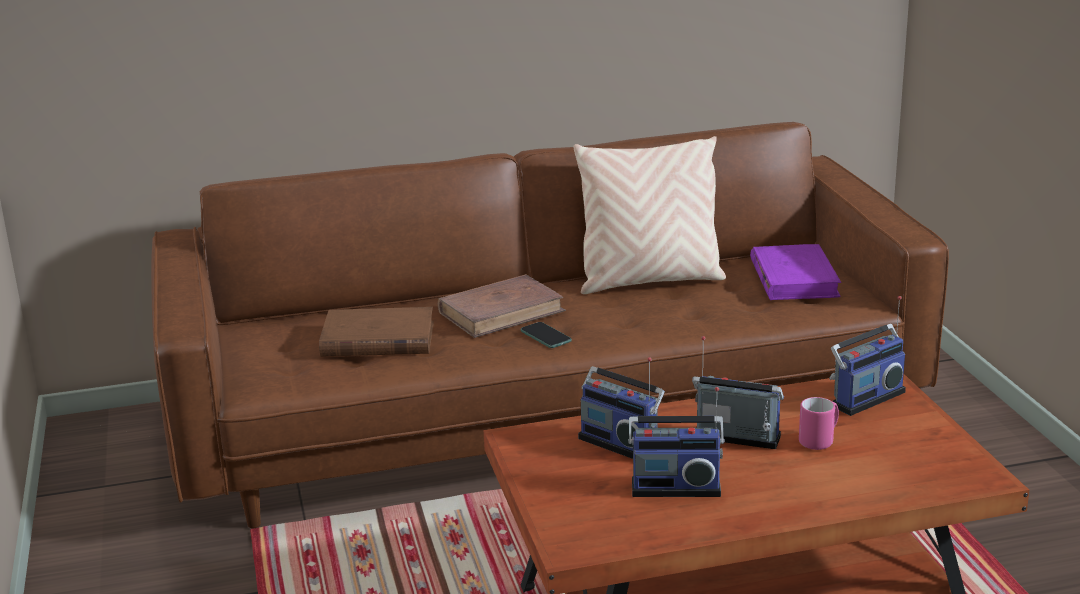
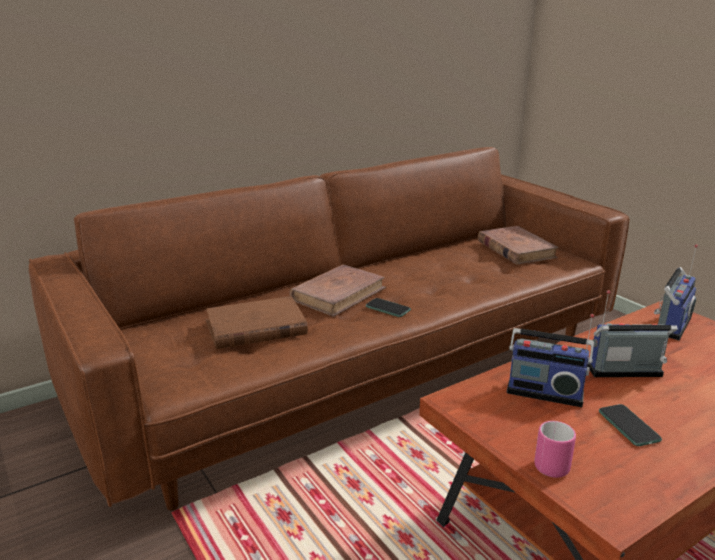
camera: 20 degrees left, 0 degrees up
(649, 281) = (423, 260): beige pillow -> none
(675, 486) = (628, 426): radio -> phone
(794, 278) = (515, 249): purple book -> brown book
(820, 441) = (683, 364): pink mug -> pink mug (553, 463)

